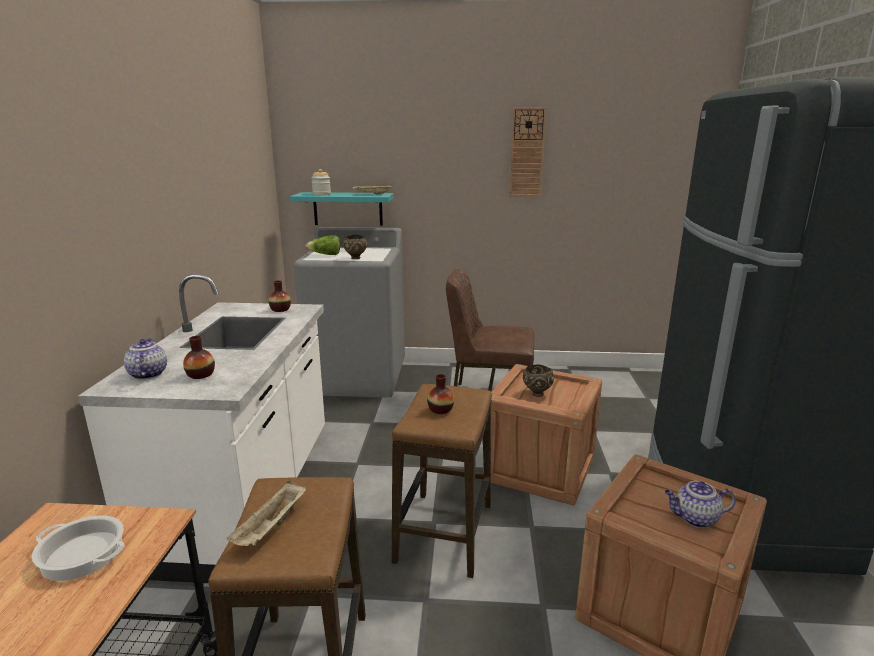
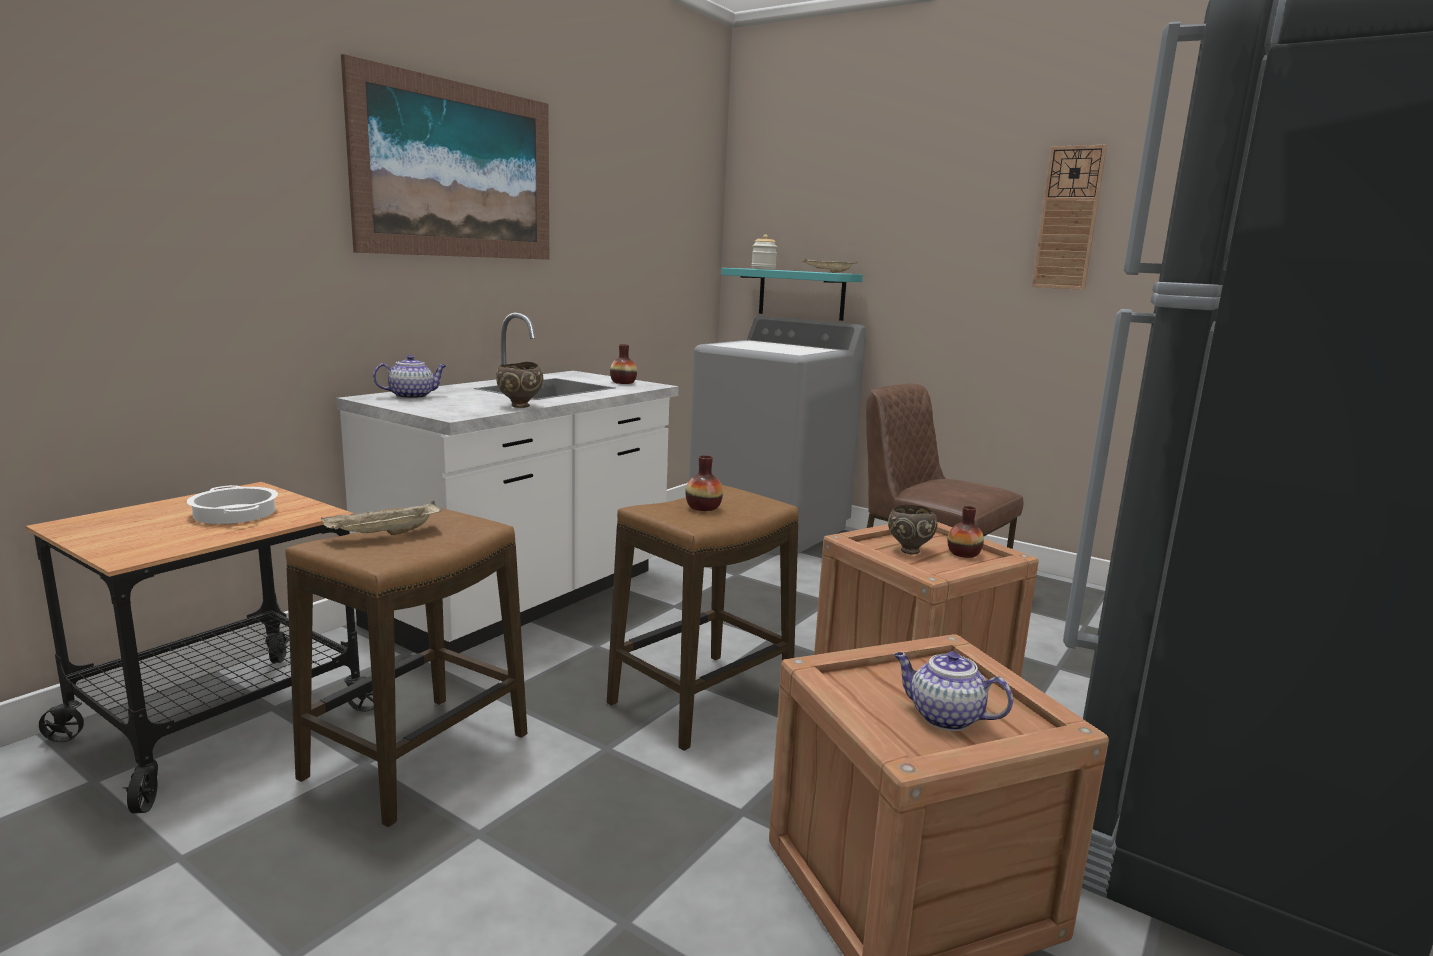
camera: 30 degrees right, 5 degrees down
(123, 159) = (457, 171): none -> picture
(148, 374) = (412, 396): teapot -> teapot turned 45 degrees clockwise
(200, 375) = (453, 404): vase -> vase (963, 553)
(325, 255) = (741, 344): lettuce -> none
(356, 258) = (771, 350): brown bowl -> brown bowl (520, 406)

